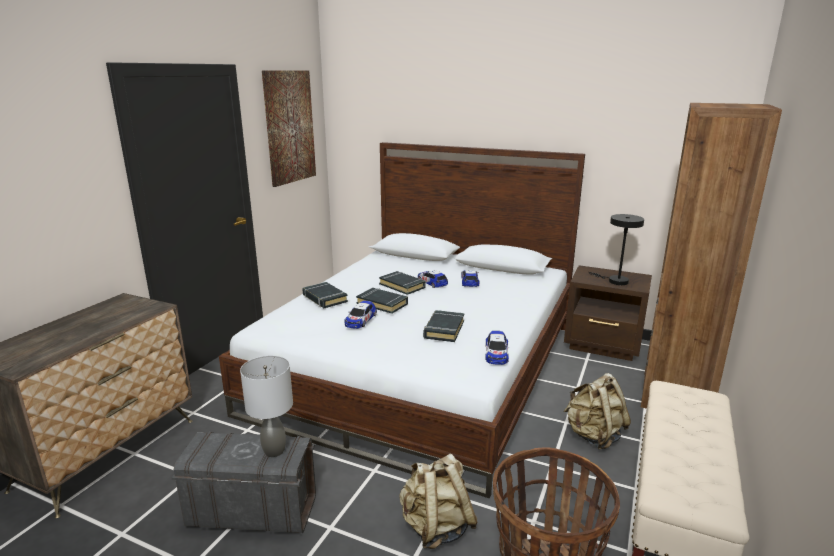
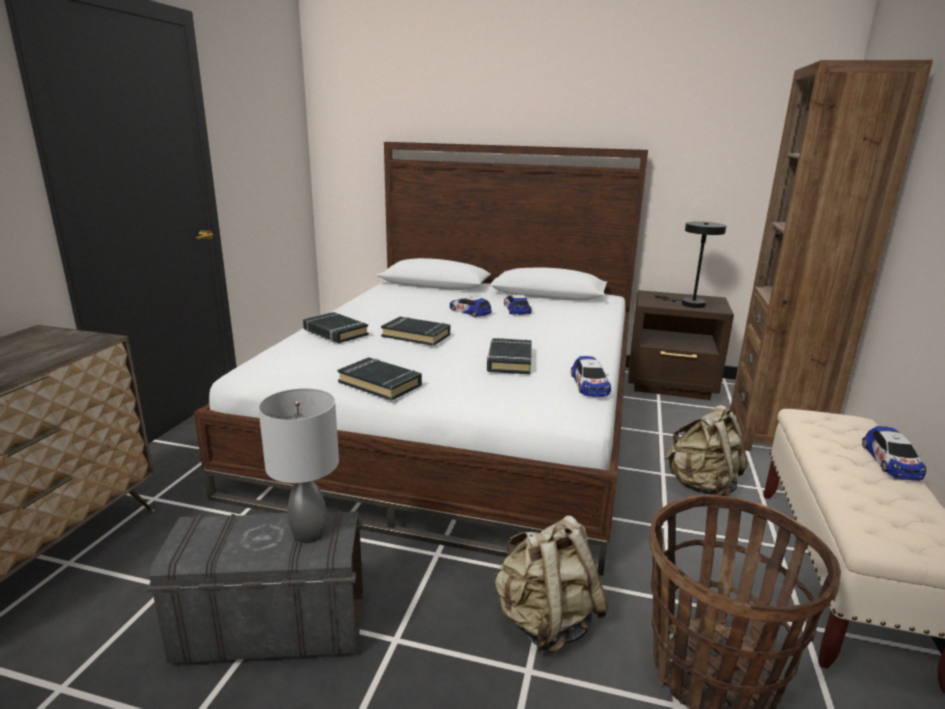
camera: 10 degrees left, 0 degrees up
(289, 127) = (264, 115): picture -> none
(360, 320) = (394, 354): toy car -> toy car (891, 461)
(402, 286) = (434, 316): black book -> black book (380, 384)

